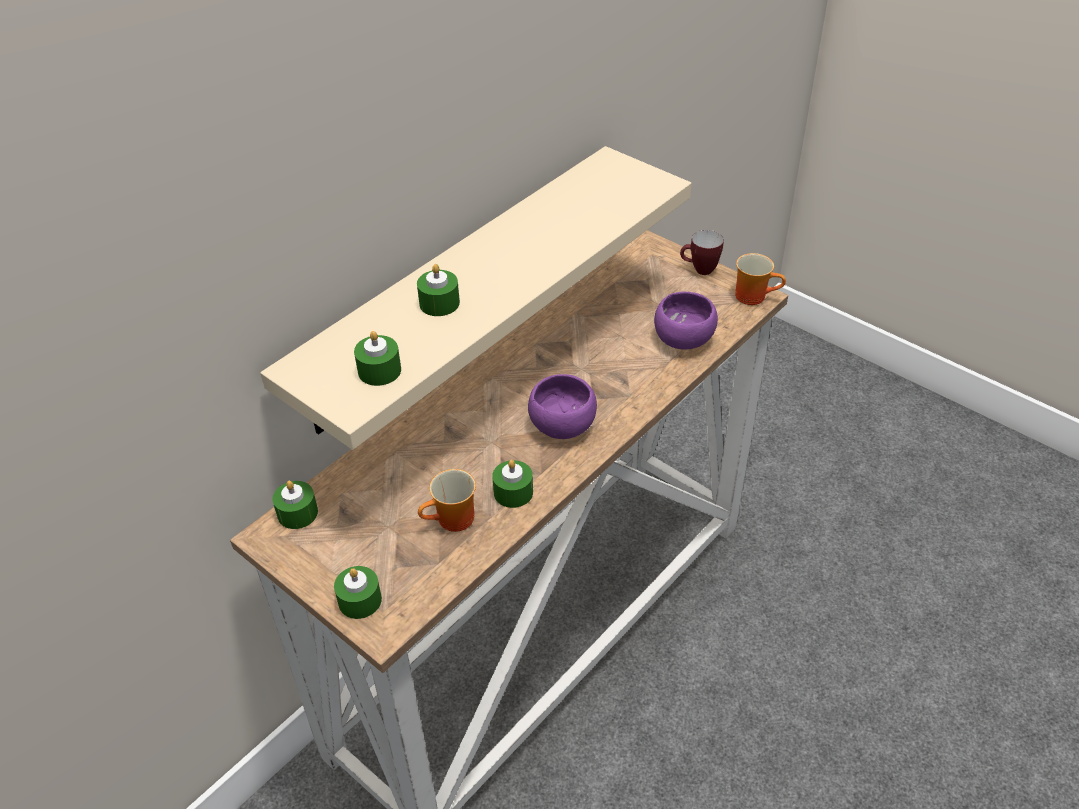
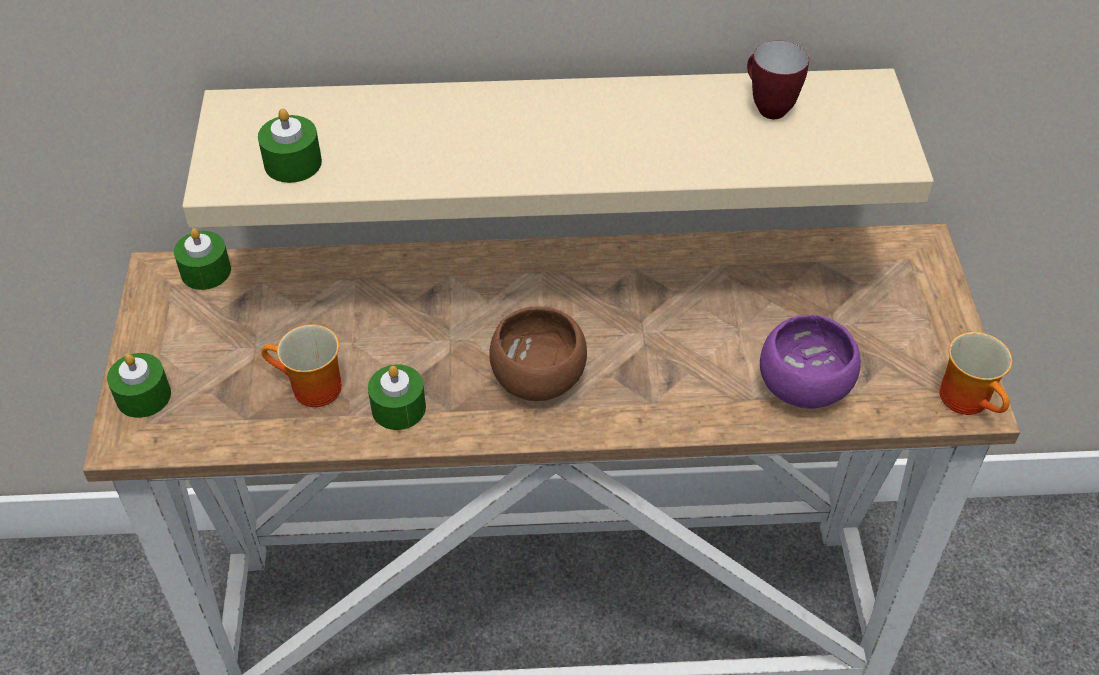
camera: 45 degrees right, 5 degrees up
(439, 303) = (445, 132): green candle -> none
(562, 424) = (540, 377): purple bowl -> brown bowl
(699, 270) = (942, 318): mug -> mug (766, 107)

